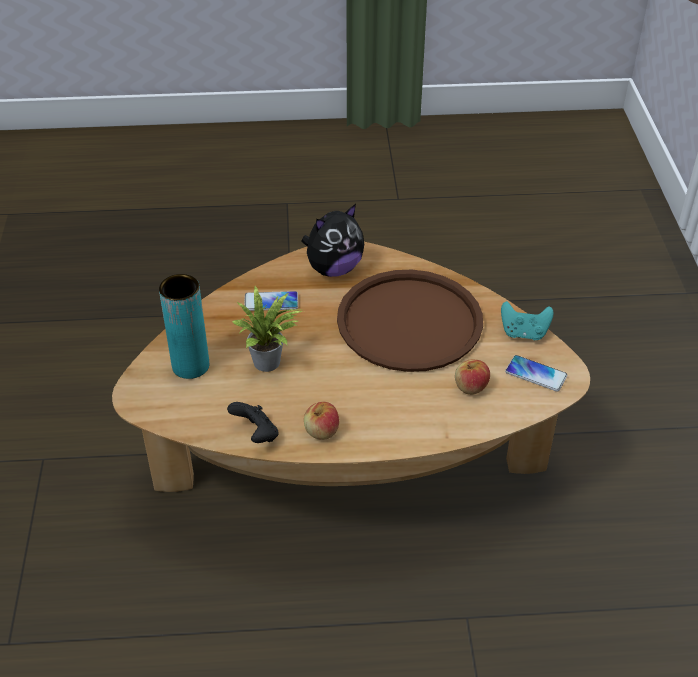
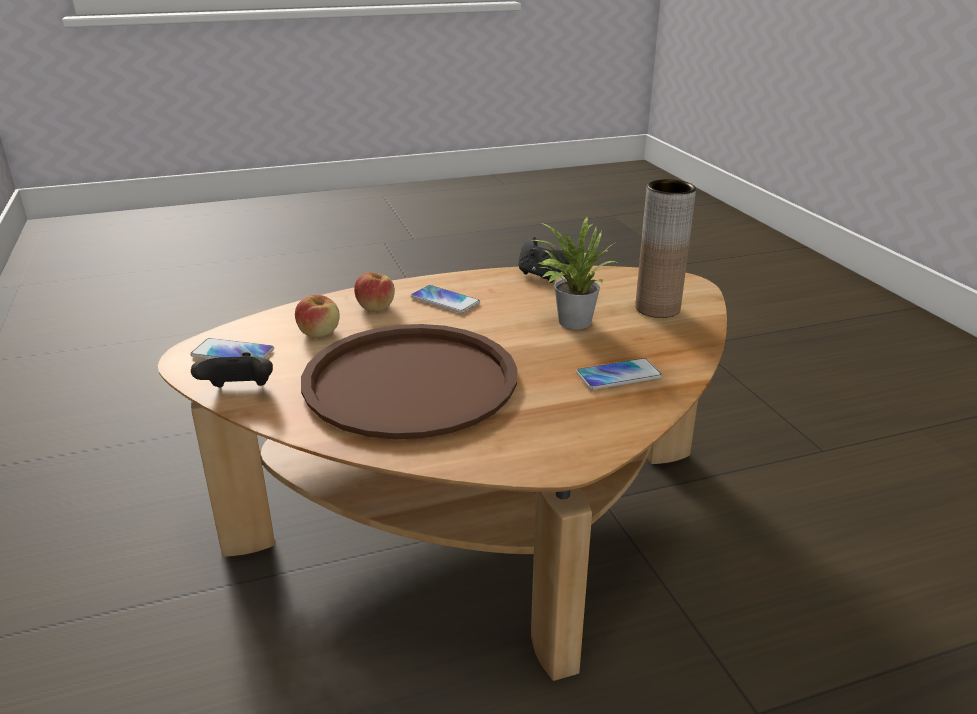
camera: 165 degrees right, 15 degrees down
(190, 366) = (657, 308): turquoise vase -> brown vase
(322, 431) = (478, 284): apple -> apple (375, 307)
(333, 268) = (557, 431): plush toy -> none
(360, 412) = (445, 300): none -> phone
(524, 333) = (239, 391): turquoise game controller -> black game controller

